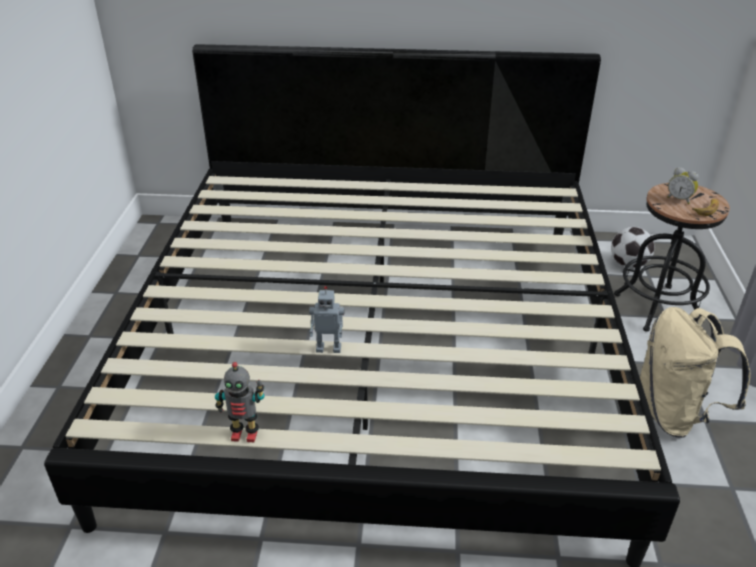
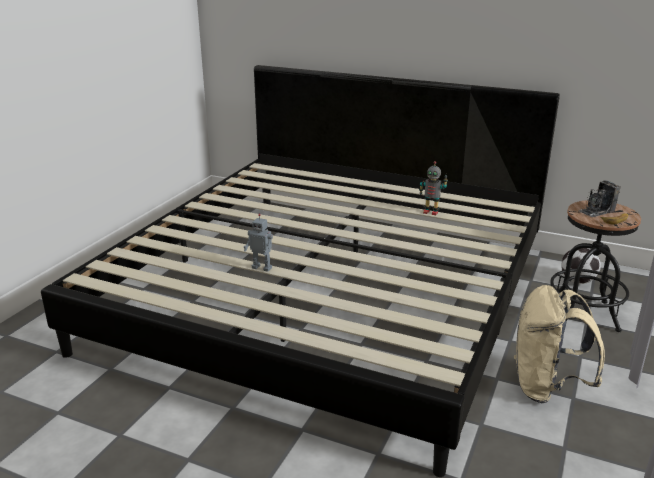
camera: 20 degrees right, 10 degrees down
(245, 434) = (170, 301): toy robot -> toy robot (431, 212)
(679, 199) = (596, 211): alarm clock -> camera

